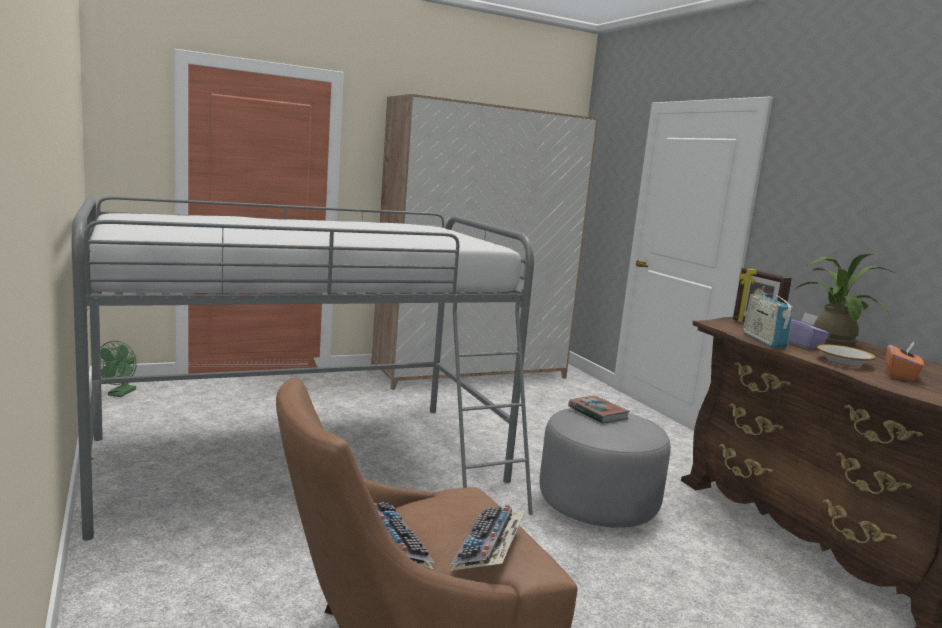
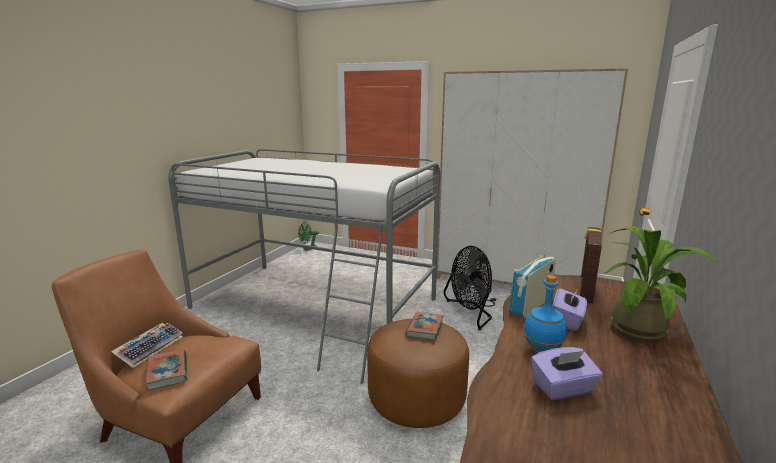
camera: 50 degrees right, 5 degrees up
(489, 549) = (167, 372): keyboard -> book
(491, 412) = (472, 311): none -> black fan
(598, 503) = (417, 399): grey ottoman -> brown ottoman
(843, 362) = (542, 351): bowl -> blue bottle
(900, 375) = (563, 388): orange tissue box -> purple tissue box

